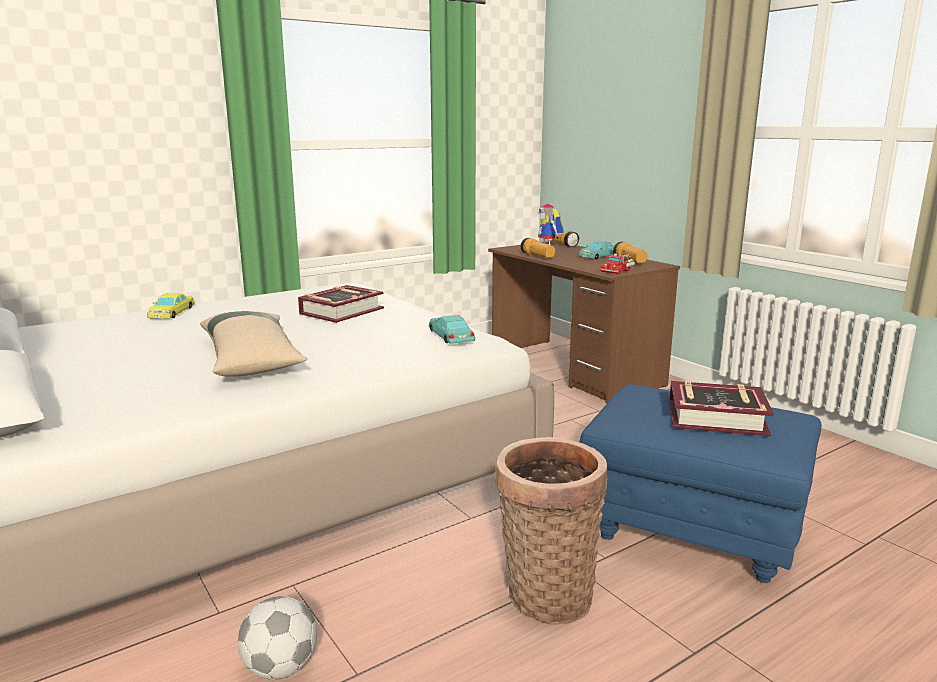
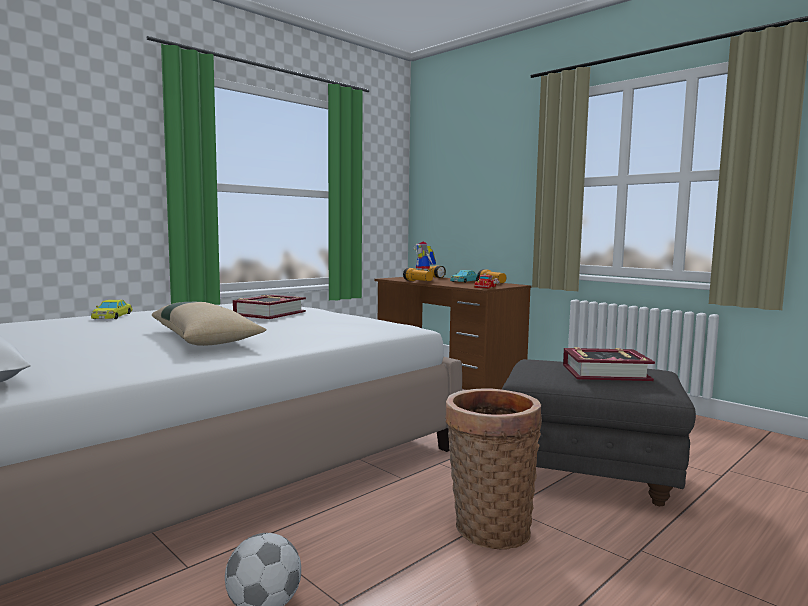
camera: 10 degrees left, 10 degrees down
(450, 335) = (375, 323): turquoise toy car -> none
(689, 534) = (587, 478): blue ottoman -> grey ottoman

